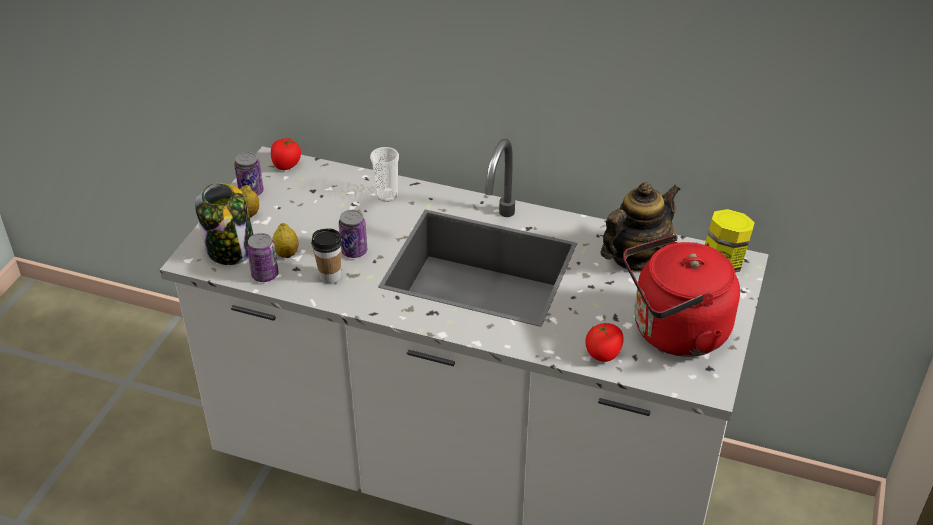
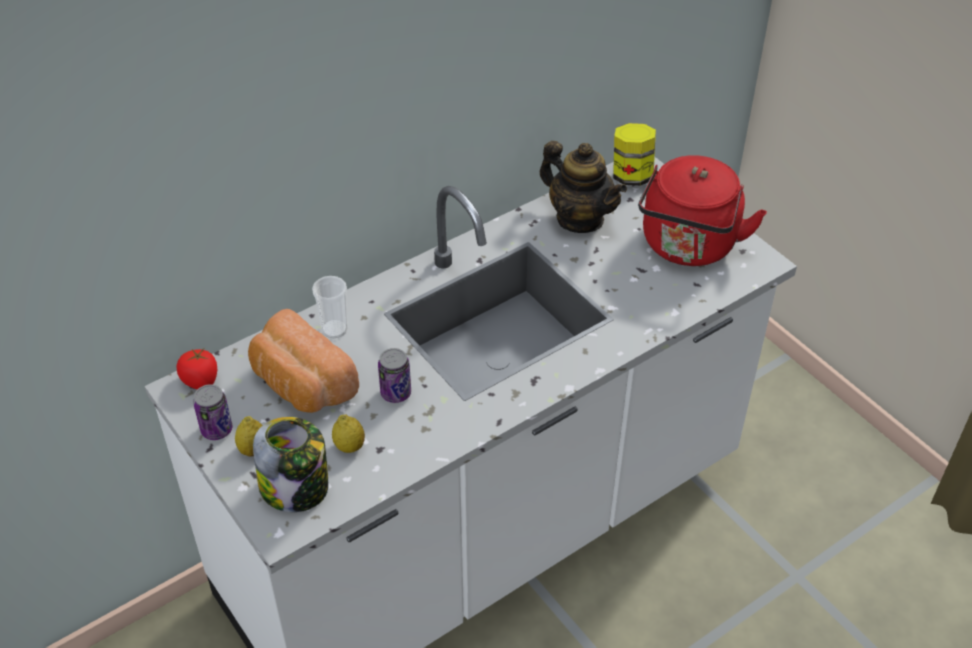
camera: 55 degrees left, 5 degrees up
(265, 275) = (366, 478): can -> none
(321, 206) = (301, 385): none -> bread
(330, 276) = (416, 428): cup -> none
(603, 353) = (678, 300): tomato -> none
(635, 257) = (580, 219): teapot -> teapot turned 135 degrees clockwise

